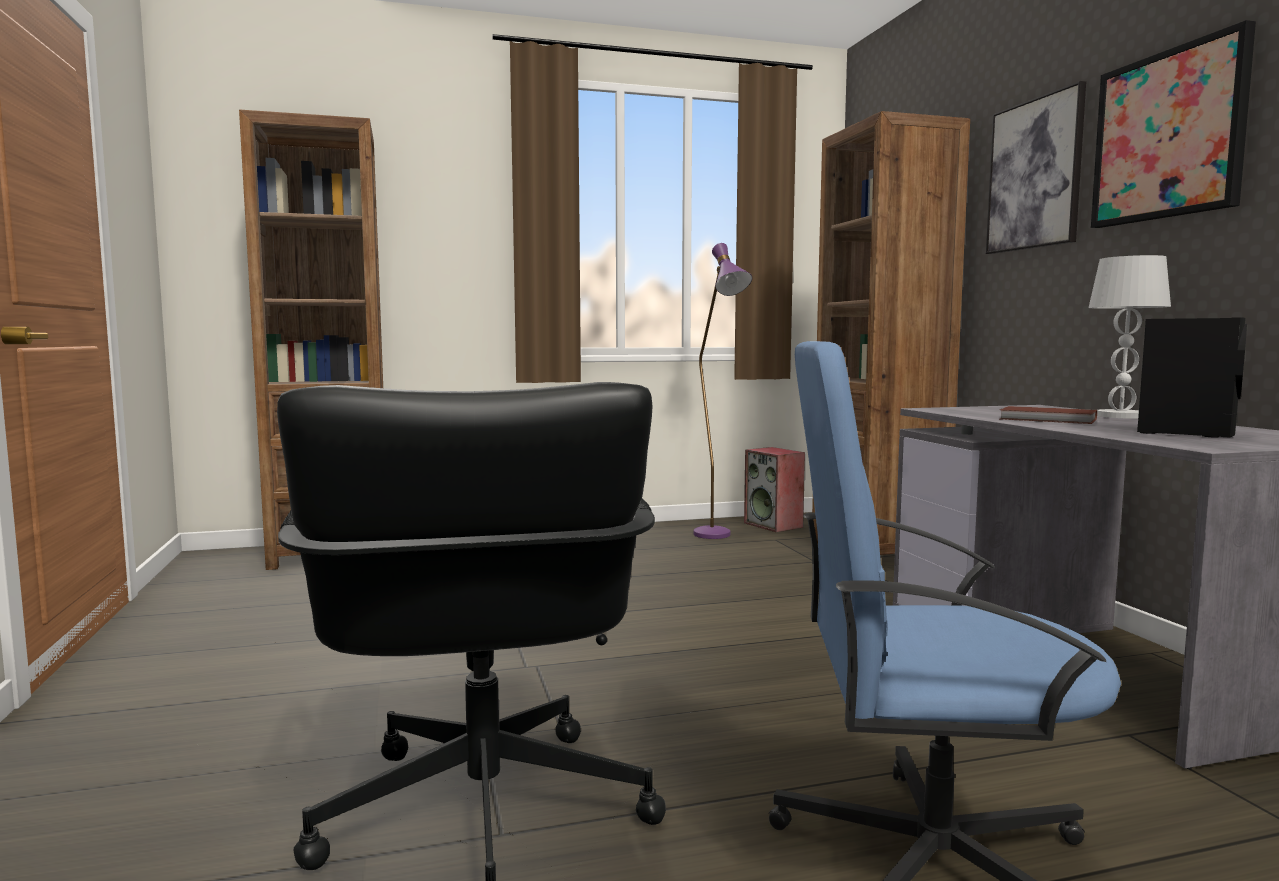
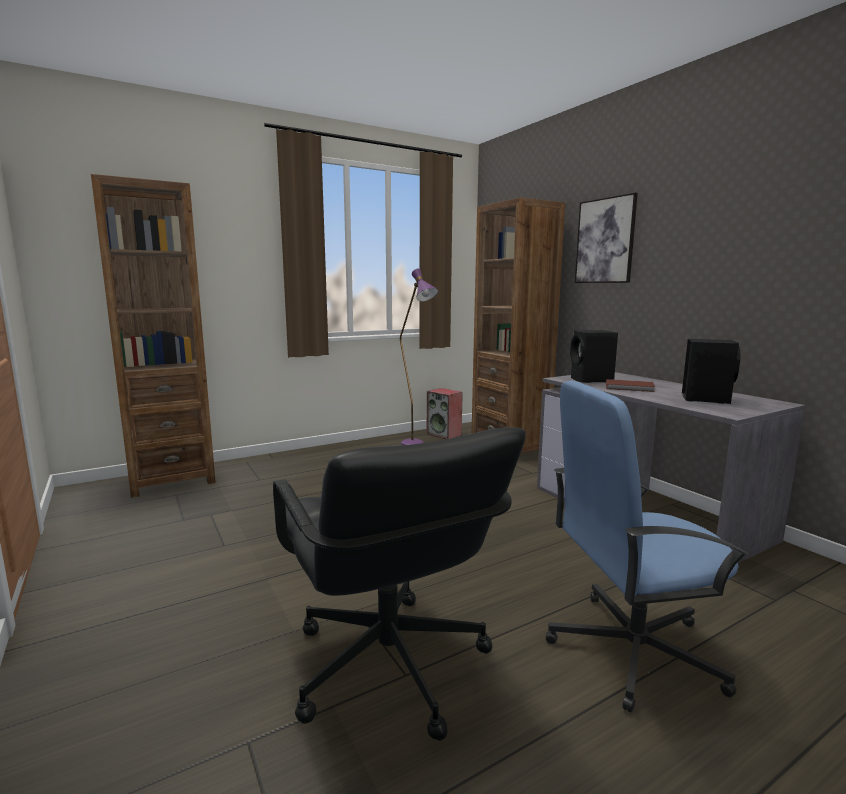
camera: 15 degrees left, 5 degrees up
(988, 411) = (591, 380): none -> black speaker
(1120, 416) = (659, 382): white table lamp -> none
(1169, 135) = (685, 231): picture -> none

